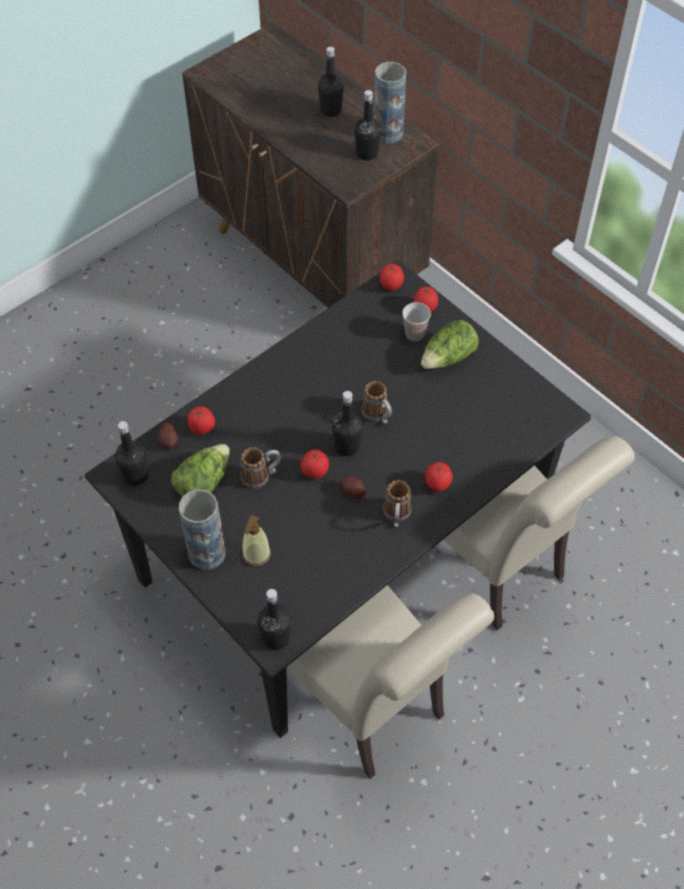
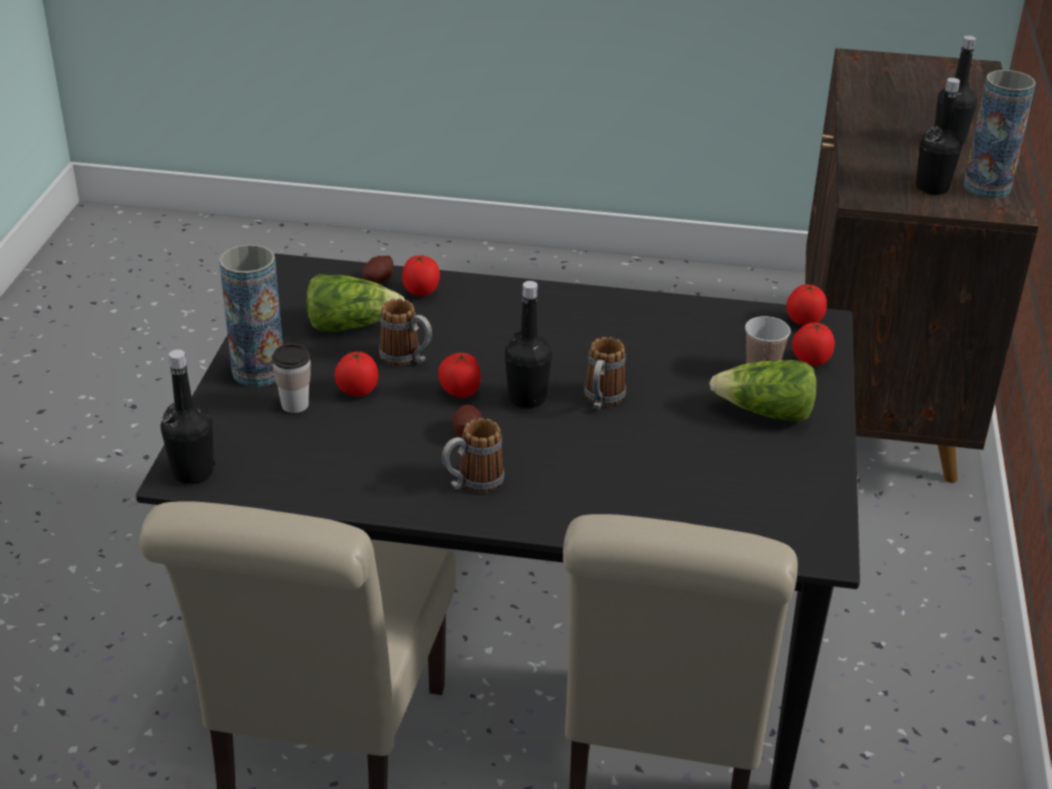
camera: 50 degrees right, 20 degrees down
(135, 475) = (308, 281): black bottle -> none
(256, 554) = (295, 405): soap dispenser -> cup
(437, 485) = (561, 494): tomato -> tomato (357, 392)

